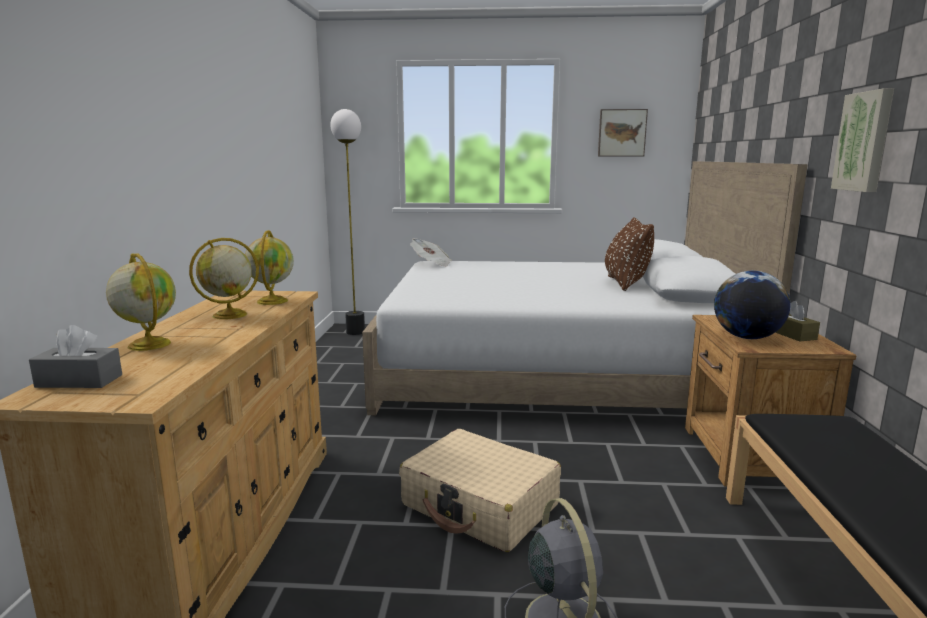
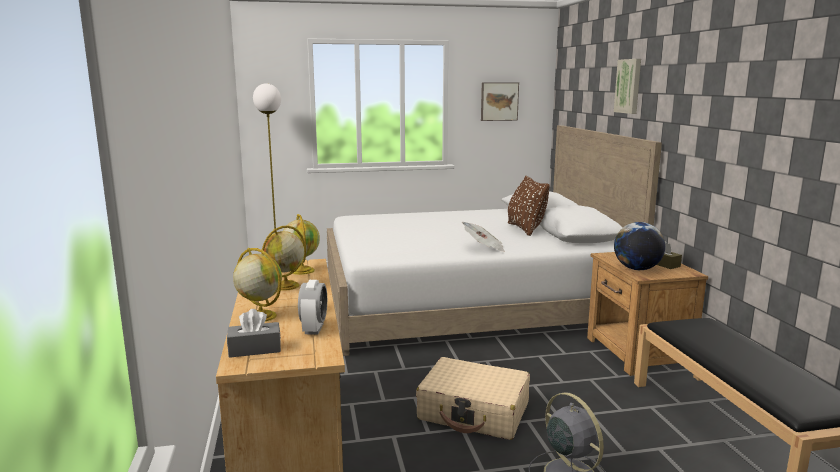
camera: 15 degrees left, 0 degrees up
(185, 364) = (314, 329): none -> alarm clock
(431, 264) = (354, 219): newspaper -> newspaper (484, 248)
(865, 142) = (704, 133): picture -> picture (629, 86)

